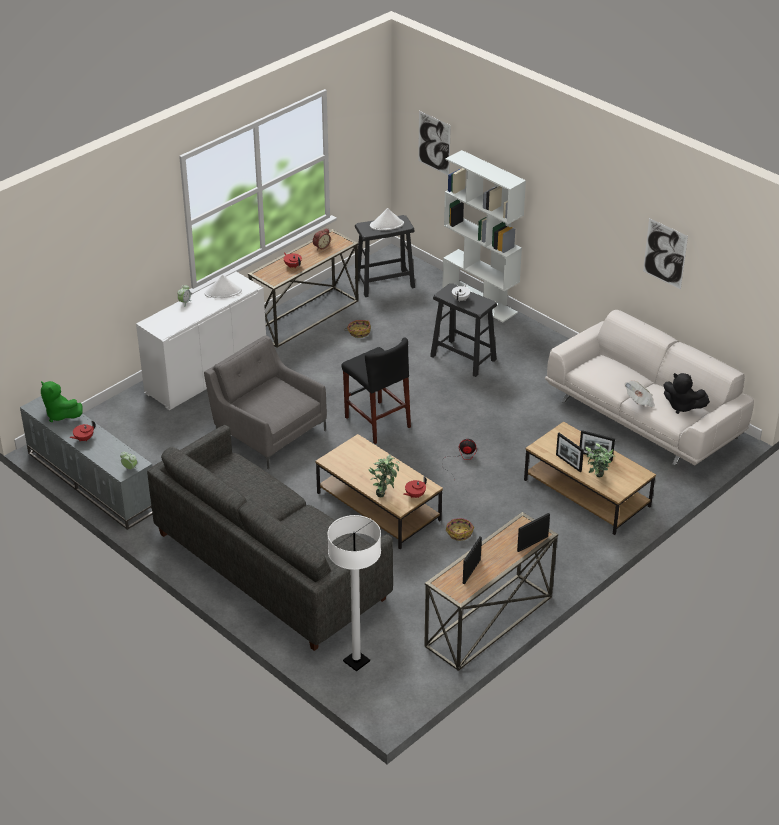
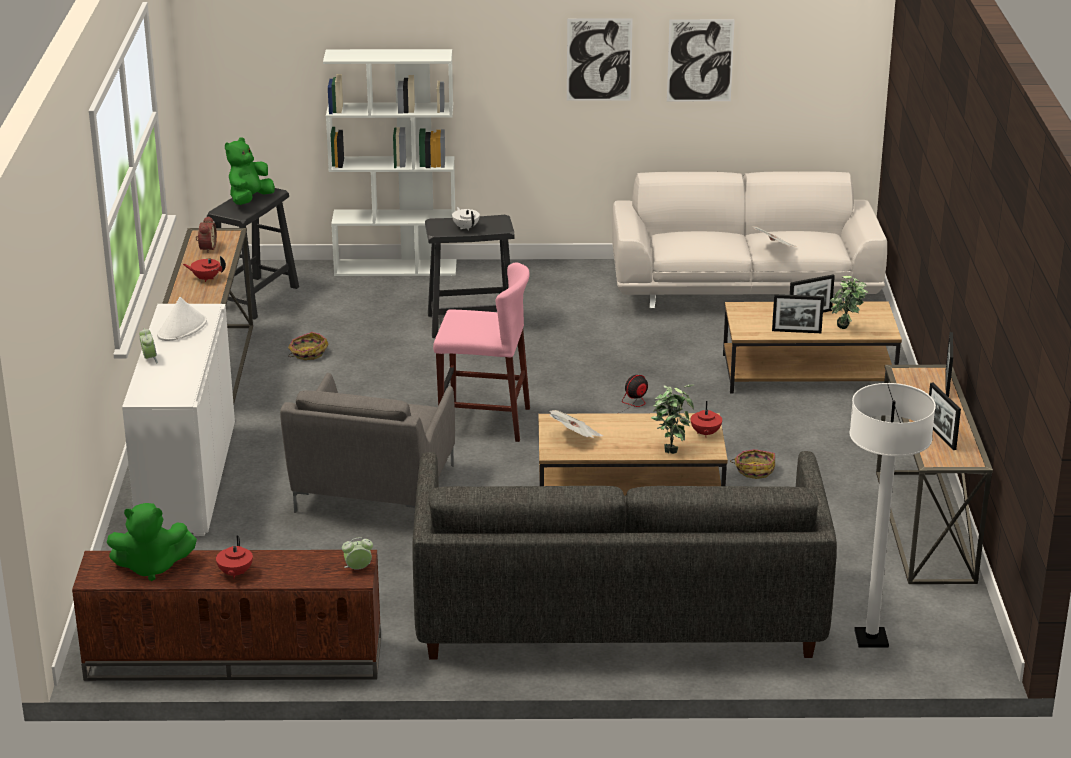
camera: 45 degrees left, 10 degrees down
(90, 481) = (232, 660): grey tv stand -> brown tv stand
(268, 431) = (372, 492): grey armchair -> grey armchair turned 75 degrees counterclockwise
(352, 458) = (575, 437): none -> newspaper
(377, 422) = (485, 421): black stool -> pink stool
(387, 225) = (249, 200): white hat -> green plush toy
(434, 143) = (267, 61): picture -> picture (599, 59)
(682, 406) = (816, 235): black plush toy -> none

